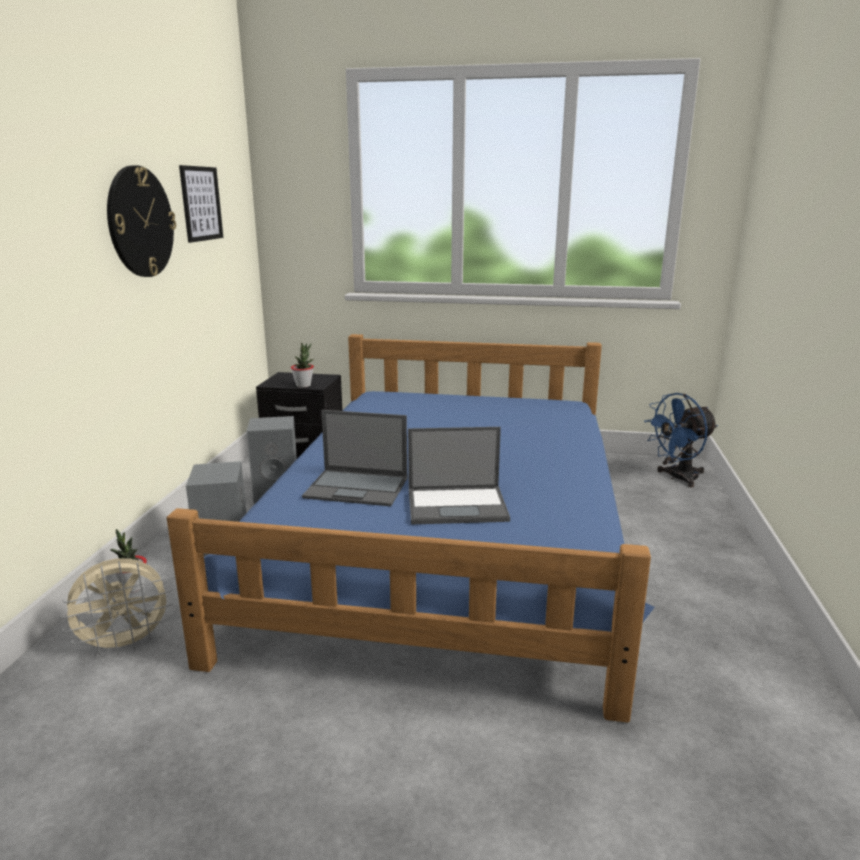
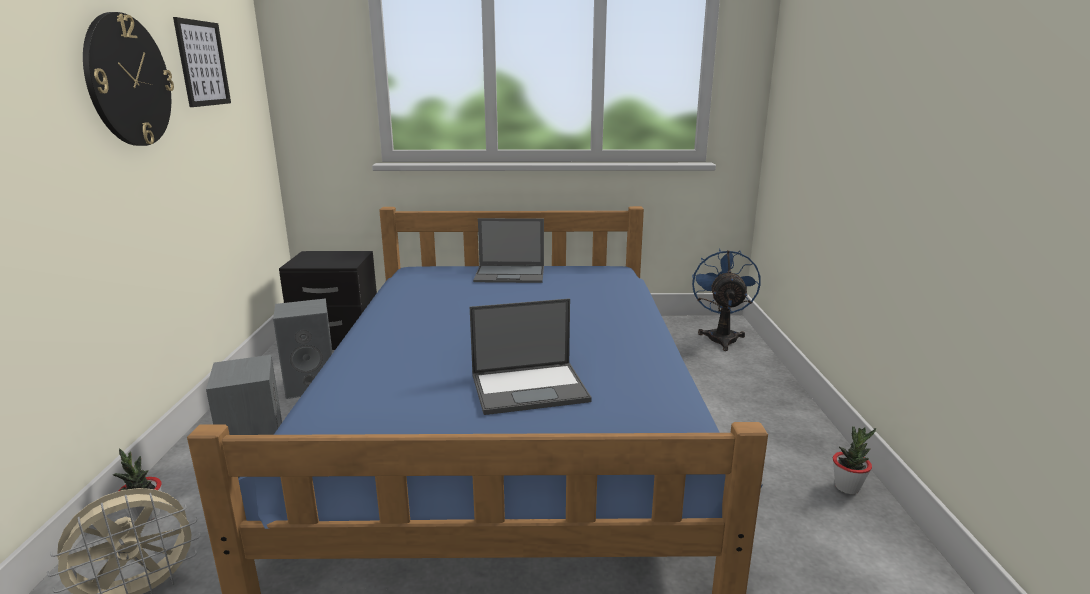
camera: 10 degrees left, 0 degrees up
(303, 385) = (333, 264): potted plant -> potted plant (847, 487)
(358, 488) = (414, 376): laptop -> laptop (511, 274)
(677, 478) = (721, 336): blue fan -> blue fan turned 135 degrees clockwise

